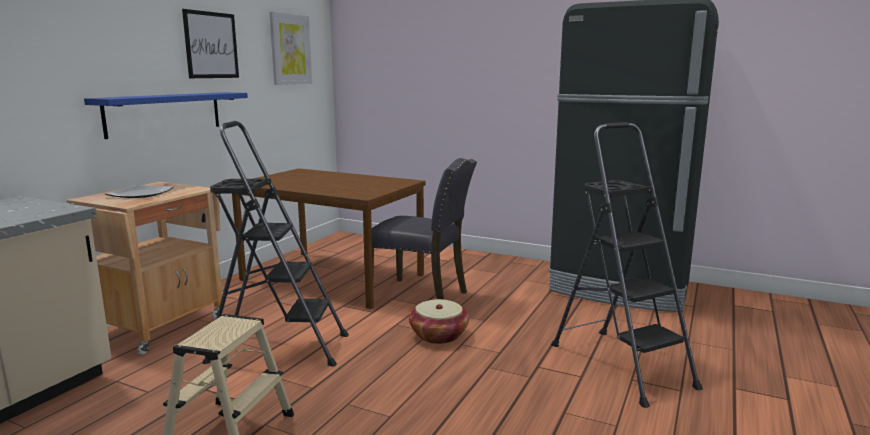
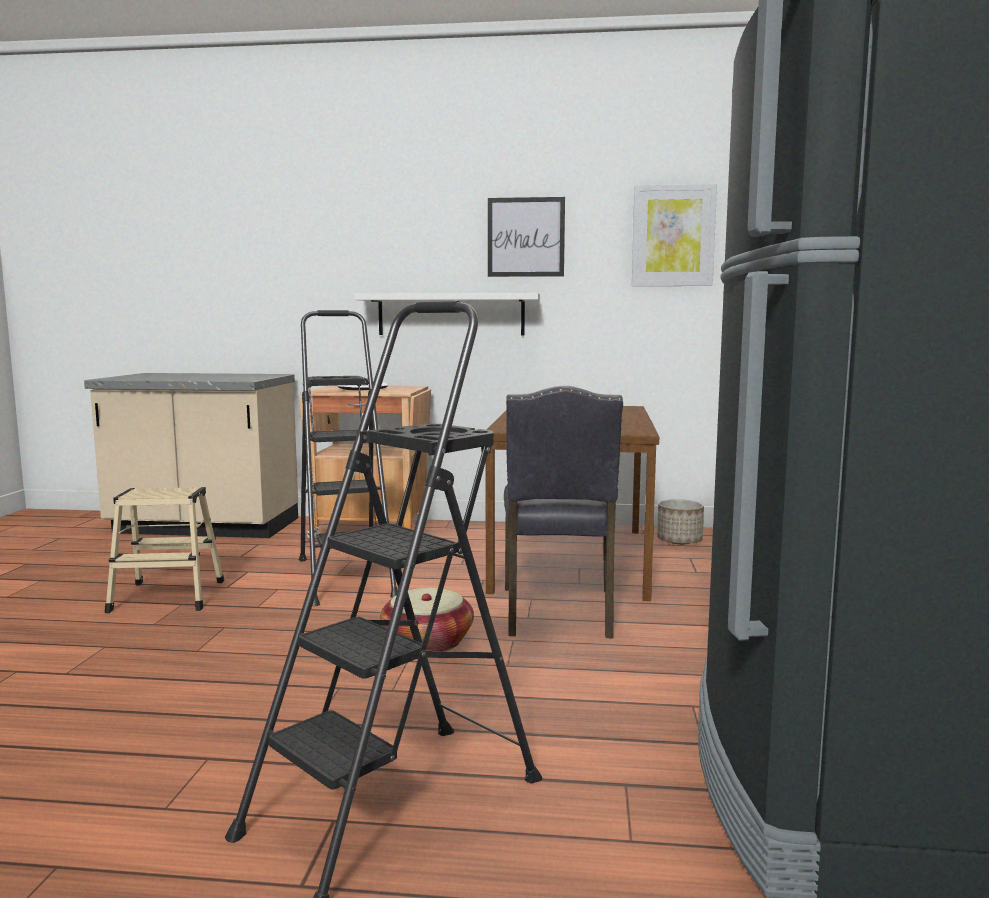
camera: 70 degrees right, 5 degrees down
(164, 113) = (451, 314): blue shelf -> white shelf
(335, 249) = (679, 541): none -> planter

